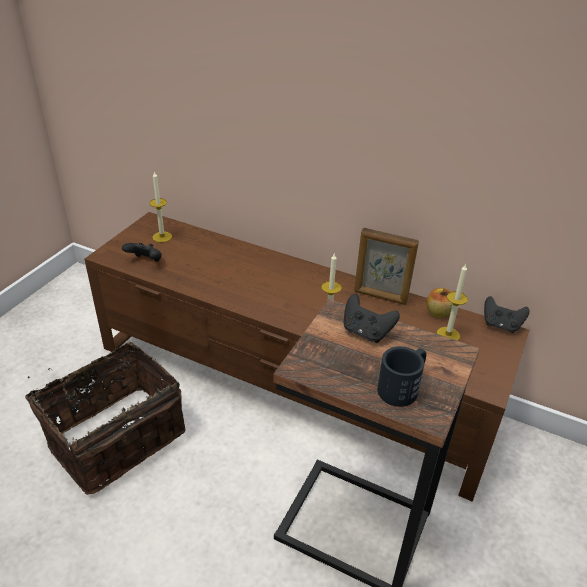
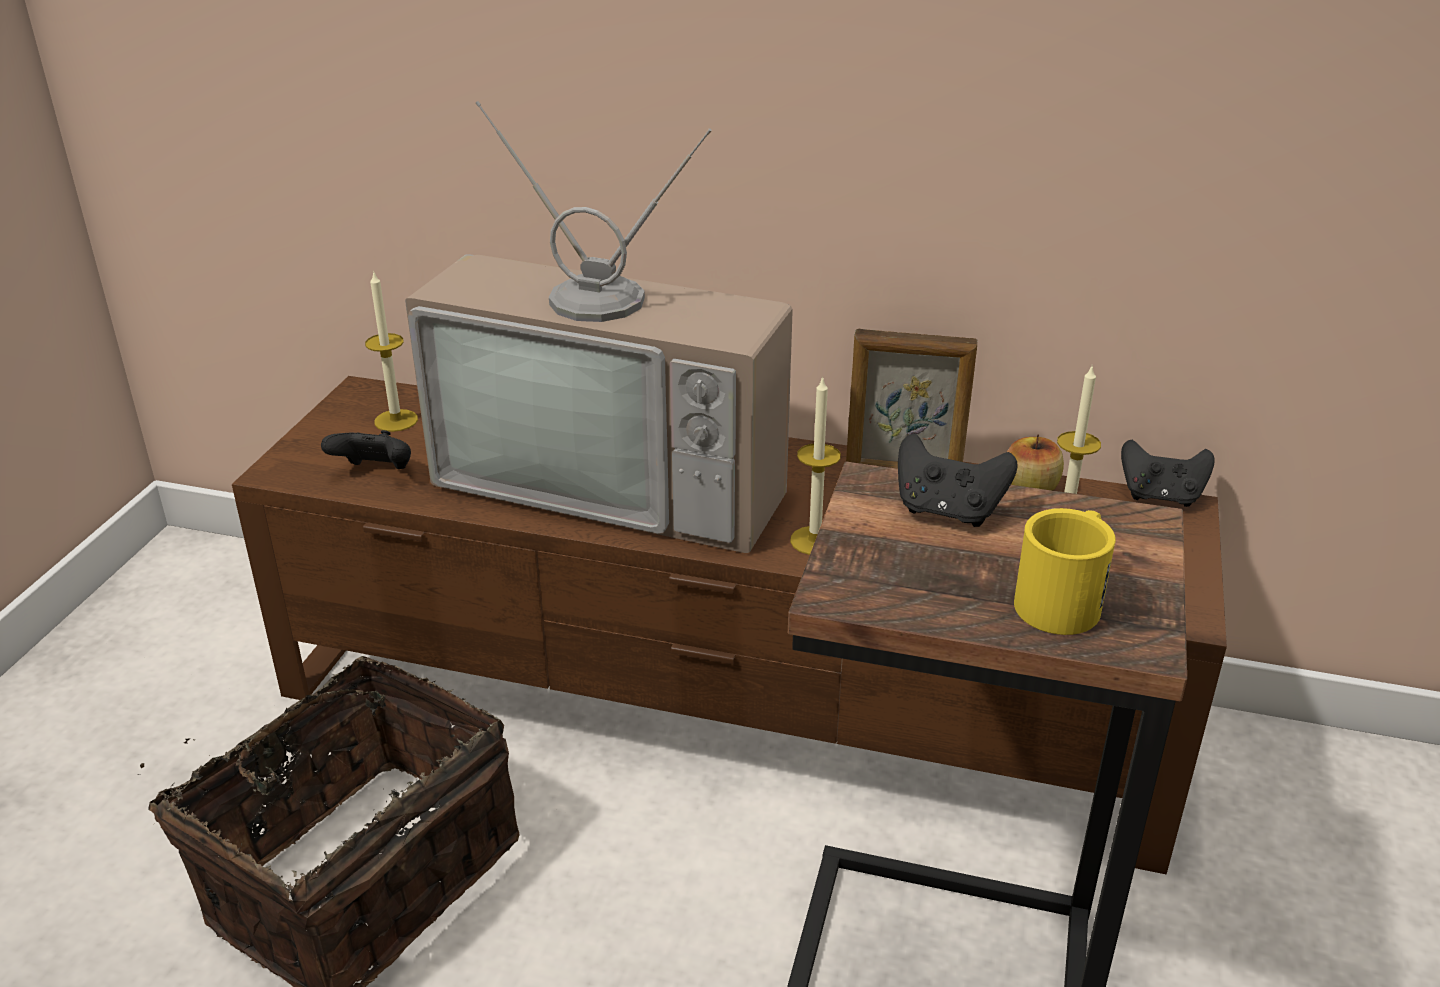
camera: 10 degrees left, 5 degrees down
(251, 279) = (620, 477): none -> television
(403, 386) = (1064, 598): black mug -> yellow mug

